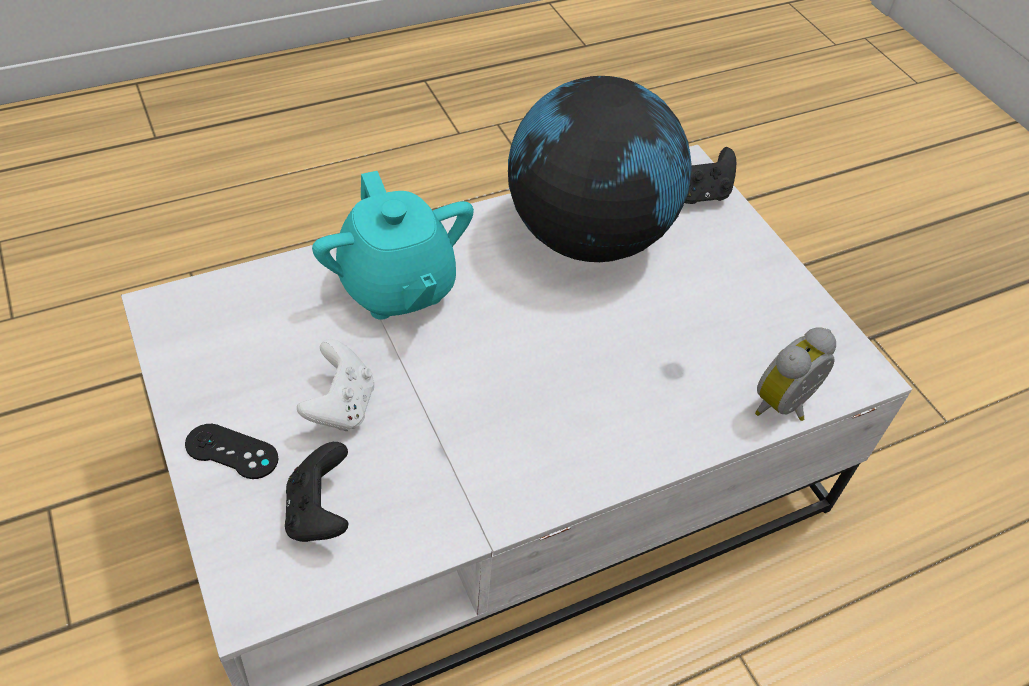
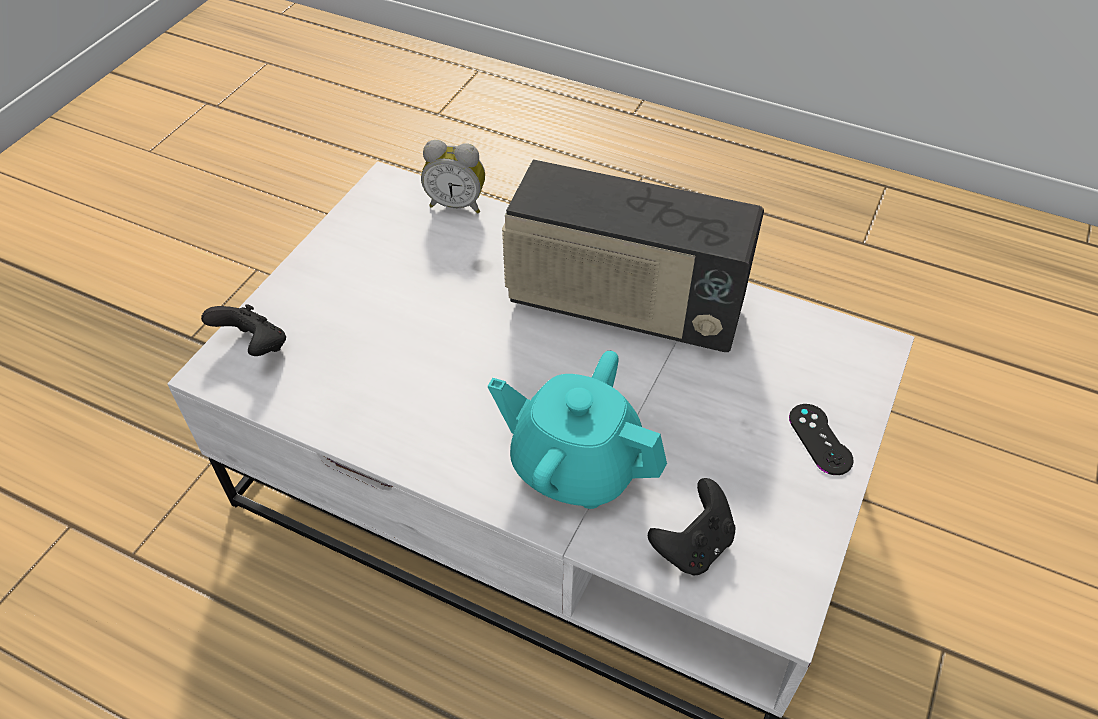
camera: 125 degrees left, 0 degrees up
(319, 512) = (794, 360): black game controller -> black game controller (693, 545)
(341, 406) = (716, 410): white game controller -> none
(397, 287) = (575, 465): turquoise teapot -> turquoise teapot turned 90 degrees counterclockwise
(518, 434) = (624, 307): none -> radio
(587, 236) = (384, 384): globe -> none

